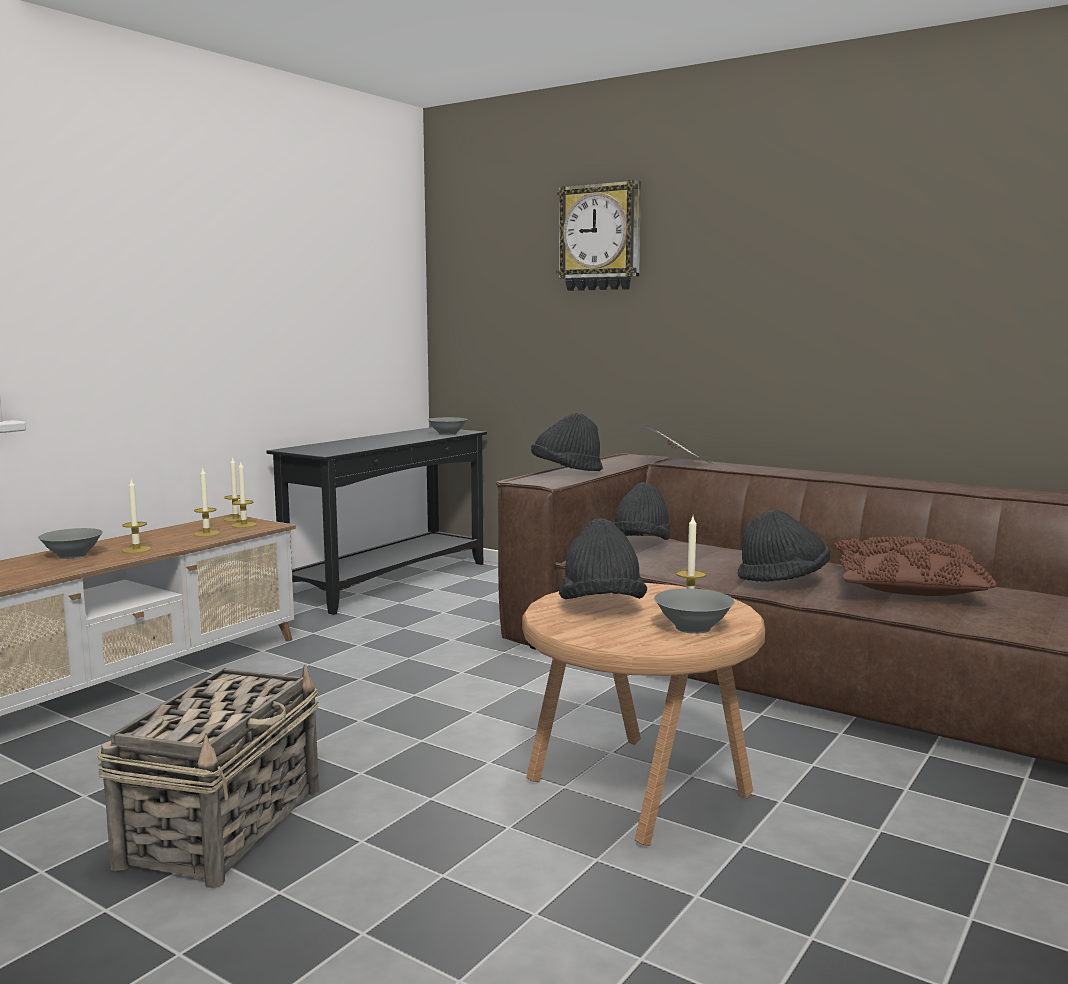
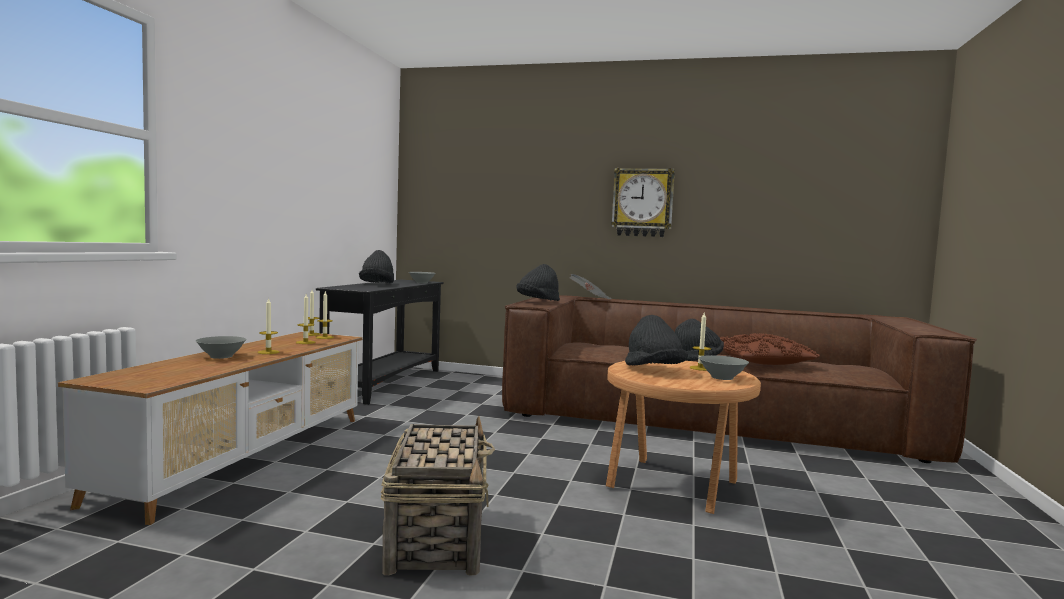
camera: 20 degrees left, 5 degrees down
(600, 237) = (530, 160): wall clock -> wall clock (642, 202)
(640, 544) = (589, 345): black hat -> black hat (377, 284)

